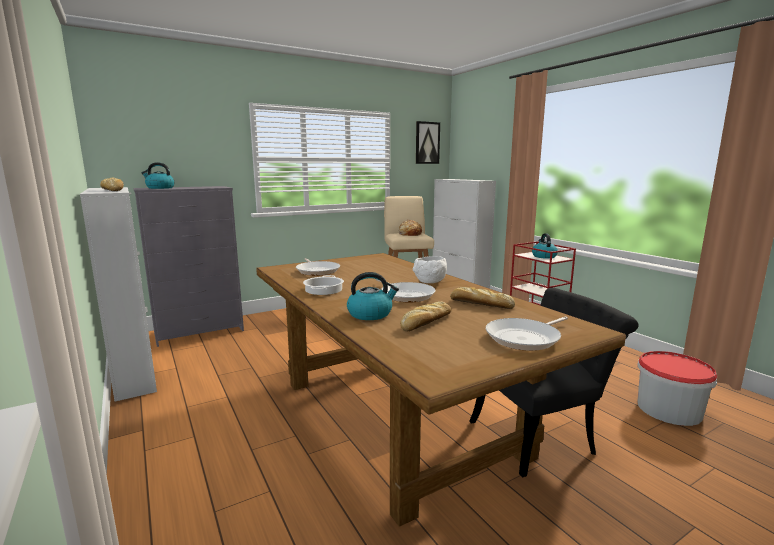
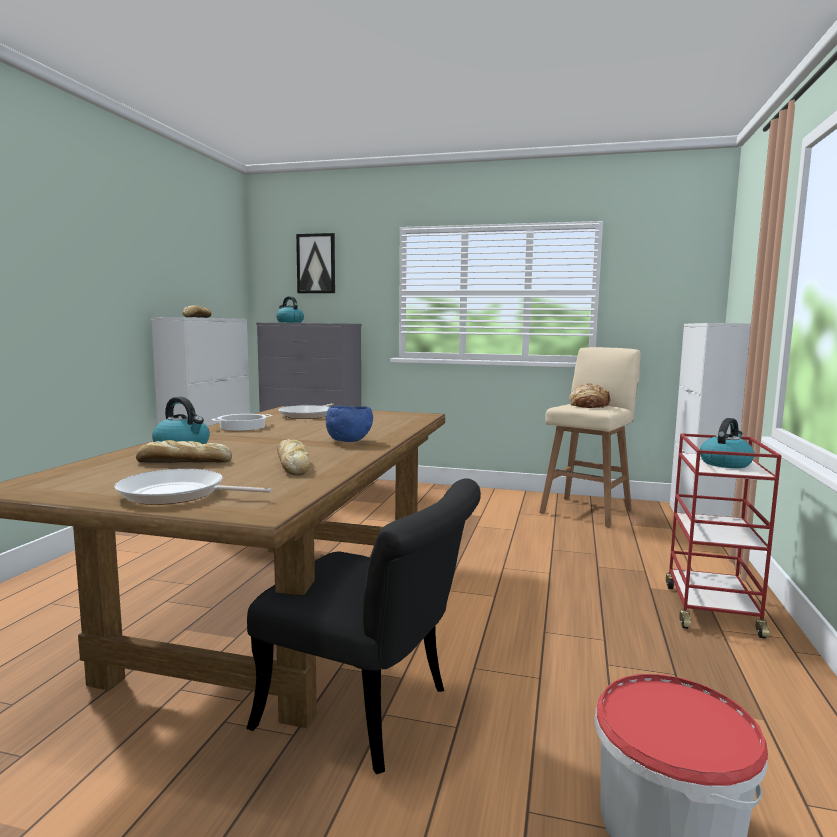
camera: 45 degrees right, 5 degrees down
(406, 295) = (274, 444): frying pan -> none
(427, 143) = (676, 264): picture -> picture (316, 263)
(430, 282) = (349, 441): white bowl -> blue bowl

